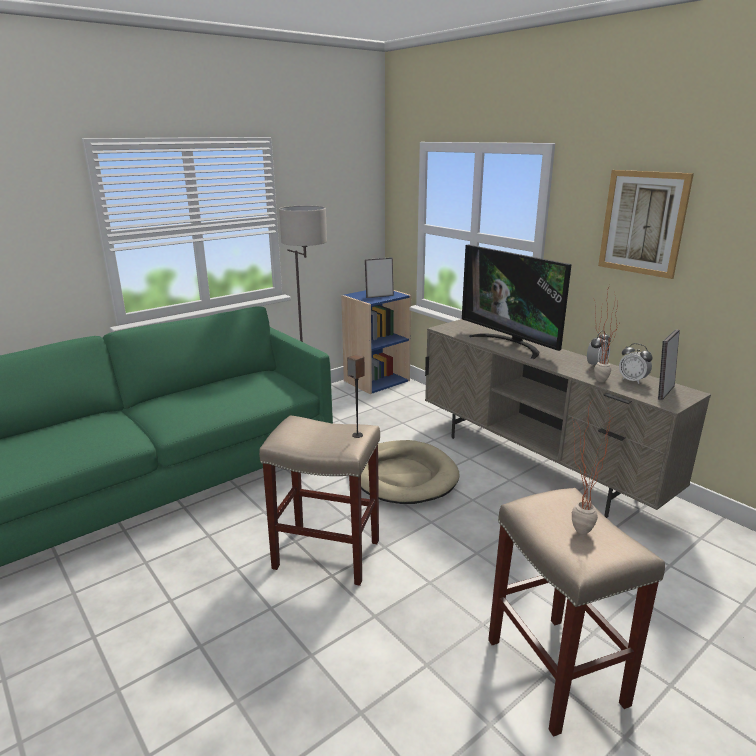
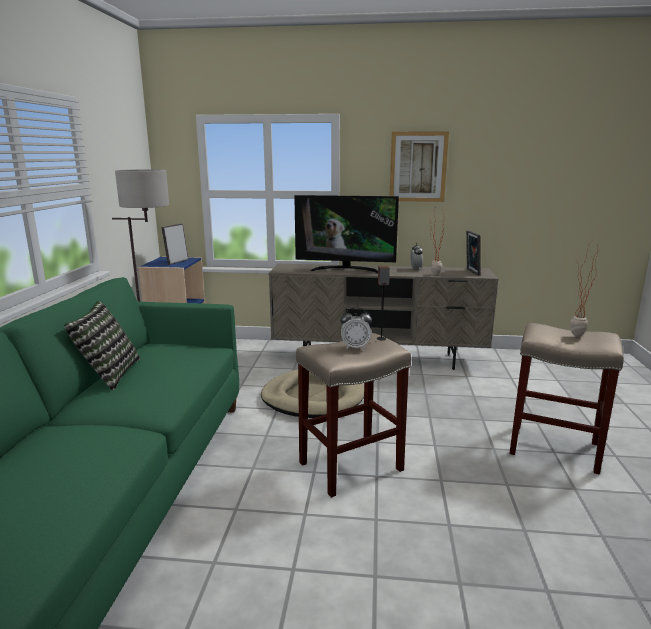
camera: 45 degrees left, 5 degrees down
(194, 387) = (108, 374): none -> pillow
(632, 380) = (447, 271): alarm clock -> alarm clock (355, 347)

